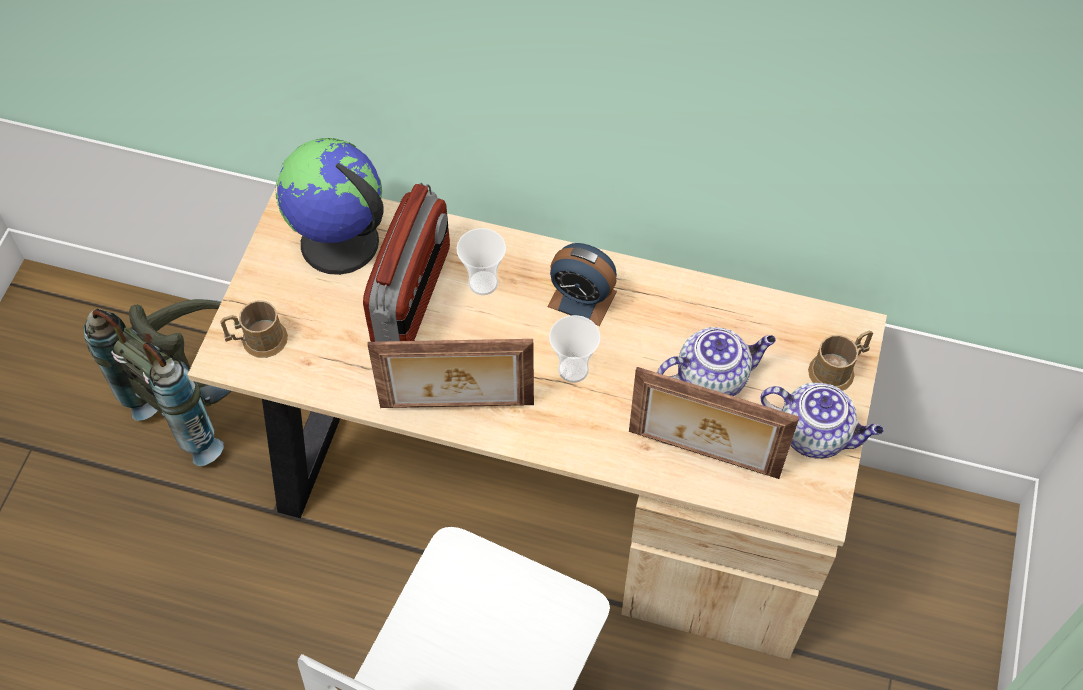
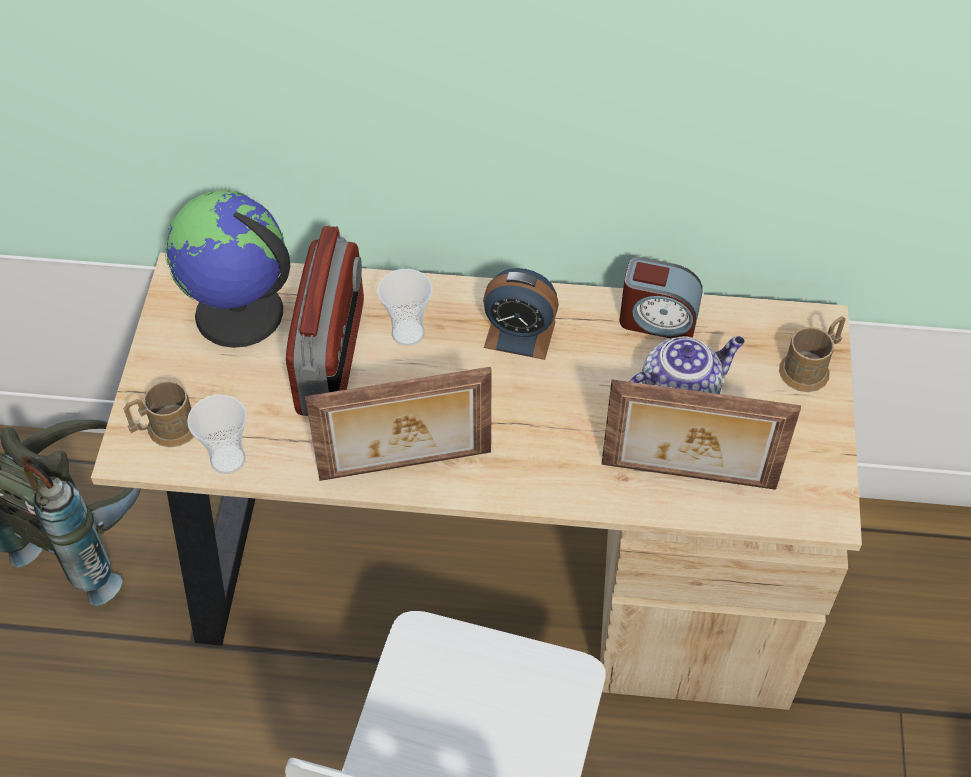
camera: 10 degrees left, 5 degrees down
(573, 369) = (526, 408): cup -> cup (228, 459)
(709, 303) = (658, 320): none -> alarm clock
(815, 433) = (803, 436): teapot -> none

